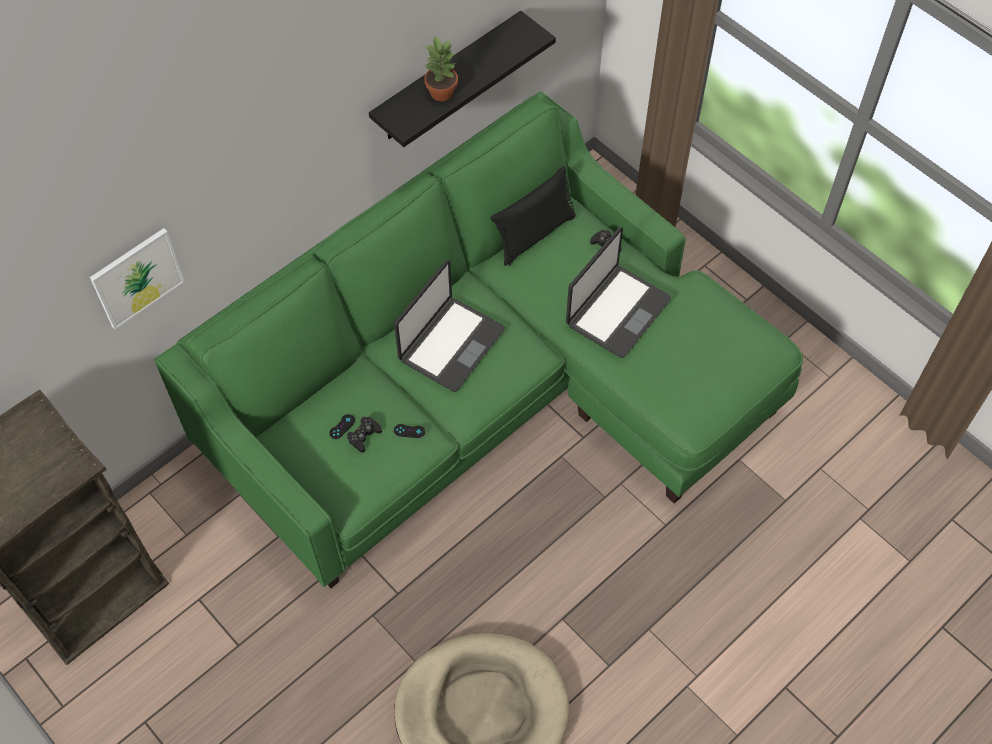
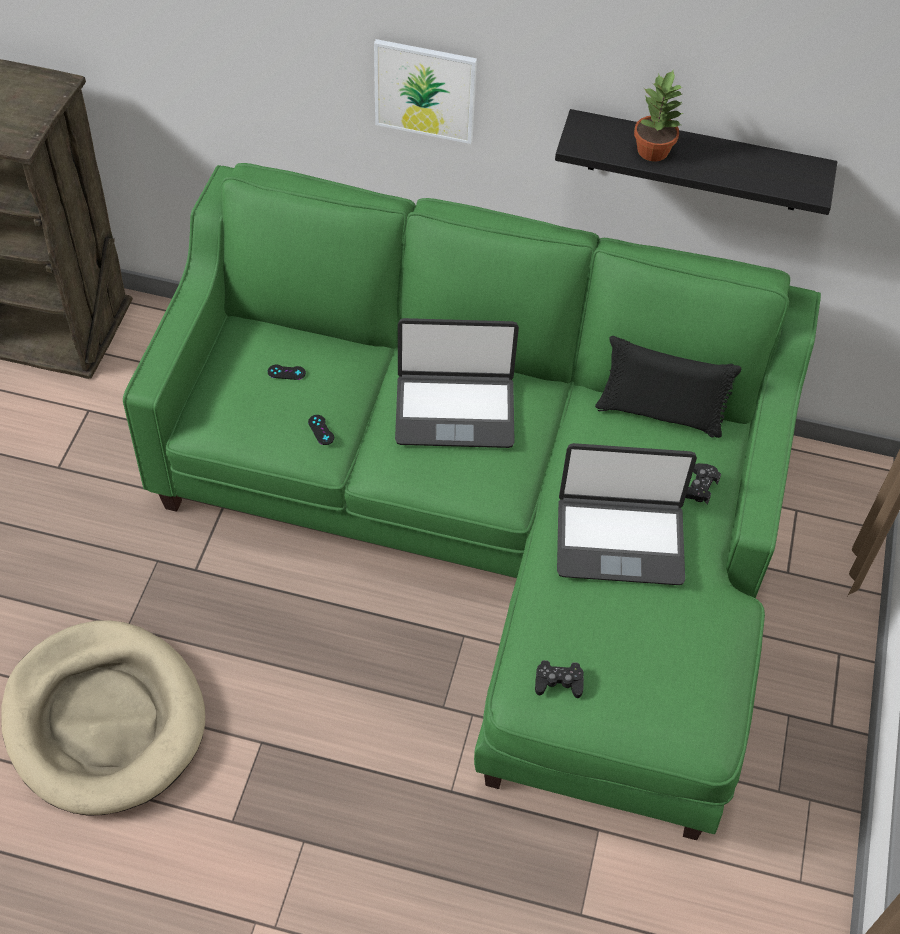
camera: 55 degrees right, 5 degrees down
(137, 277) = (229, 56): picture -> picture (425, 90)
(364, 436) = (287, 395): black game controller -> black game controller (558, 682)

